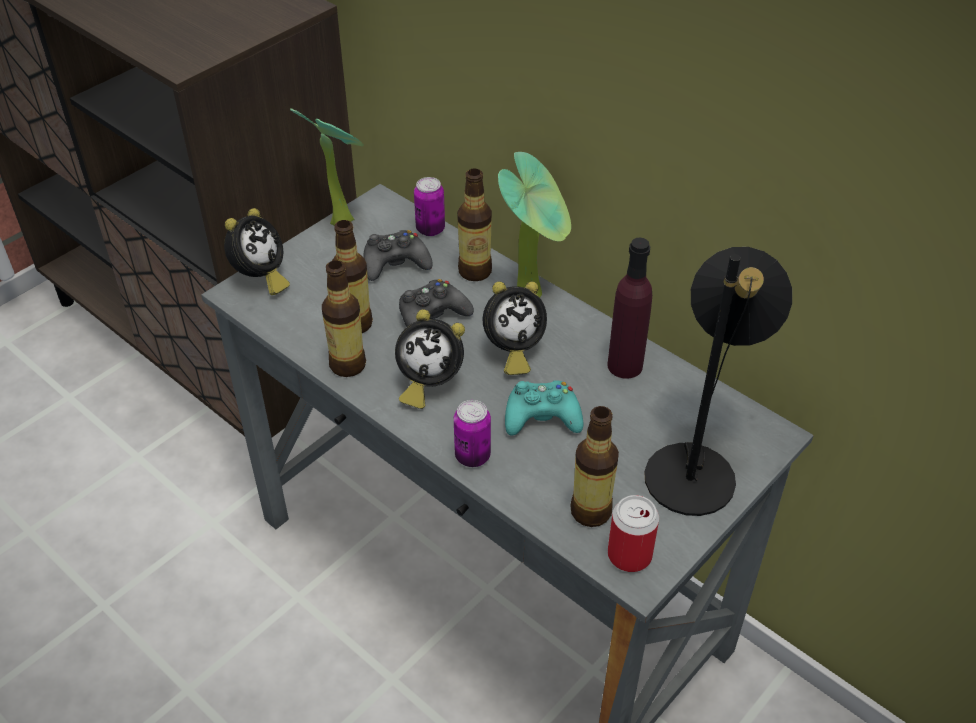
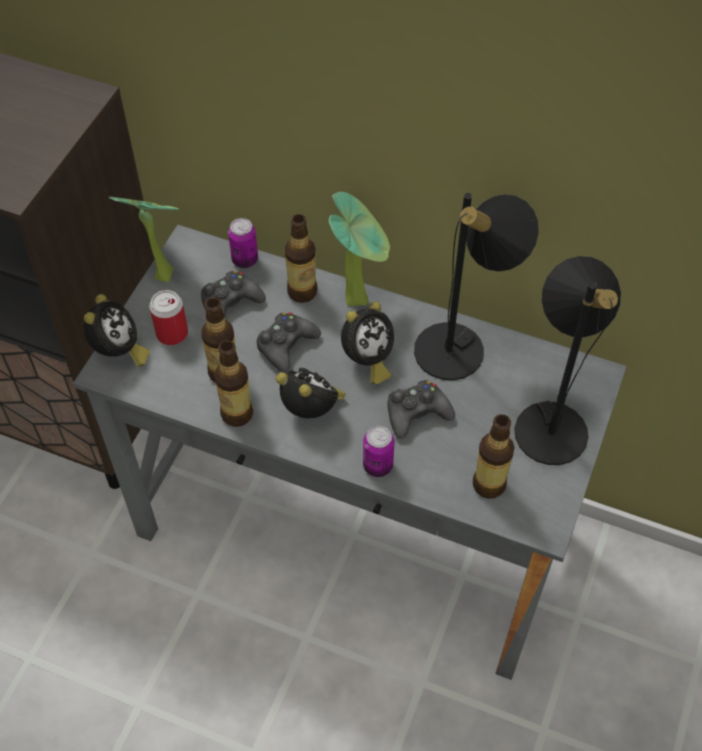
camera: 20 degrees left, 10 degrees up
(428, 383) = (312, 411): alarm clock -> alarm clock turned 135 degrees counterclockwise
(542, 416) = (417, 413): turquoise game controller -> black game controller
(625, 365) = (462, 347): purple bottle -> black table lamp
(629, 555) = (532, 512): can -> can (172, 333)

